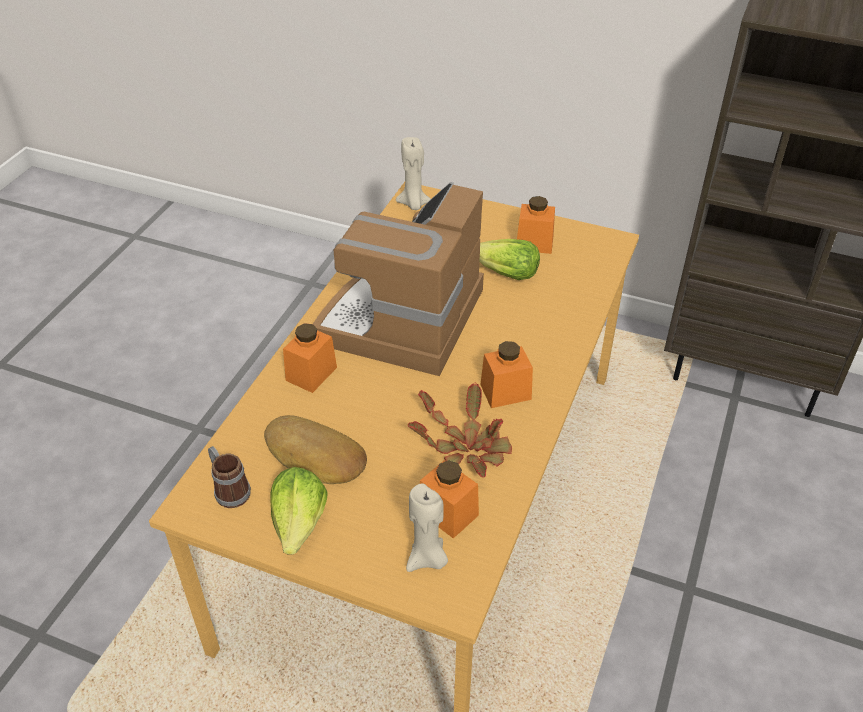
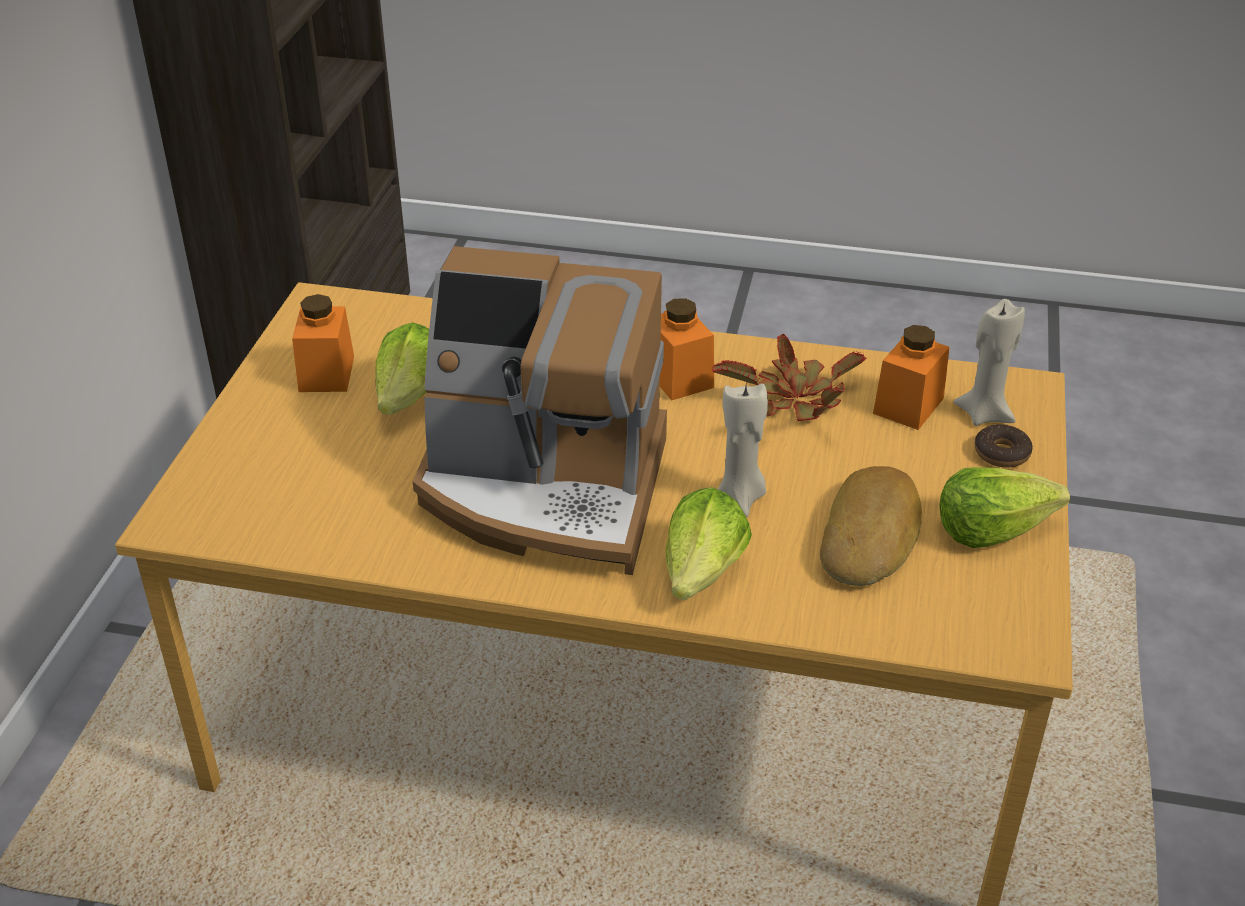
camera: 100 degrees left, 5 degrees down
(229, 490) = (973, 612): mug -> none
(311, 374) = (703, 571): orange jar -> lettuce
(377, 555) = (1001, 453): none -> donut
(413, 204) = (203, 520): beige candle -> beige candle (740, 499)

